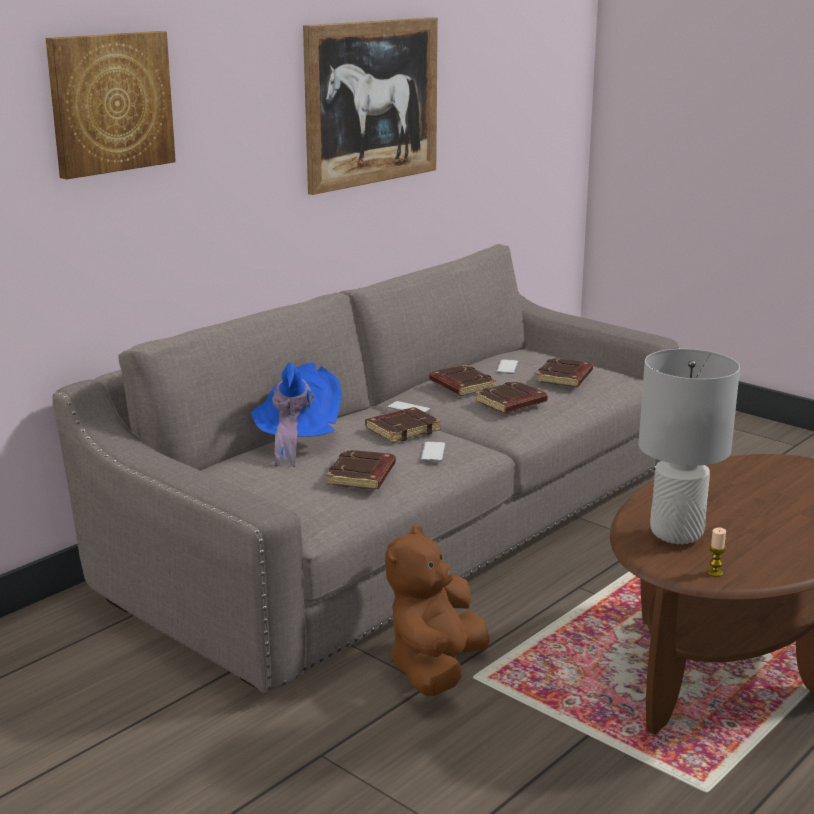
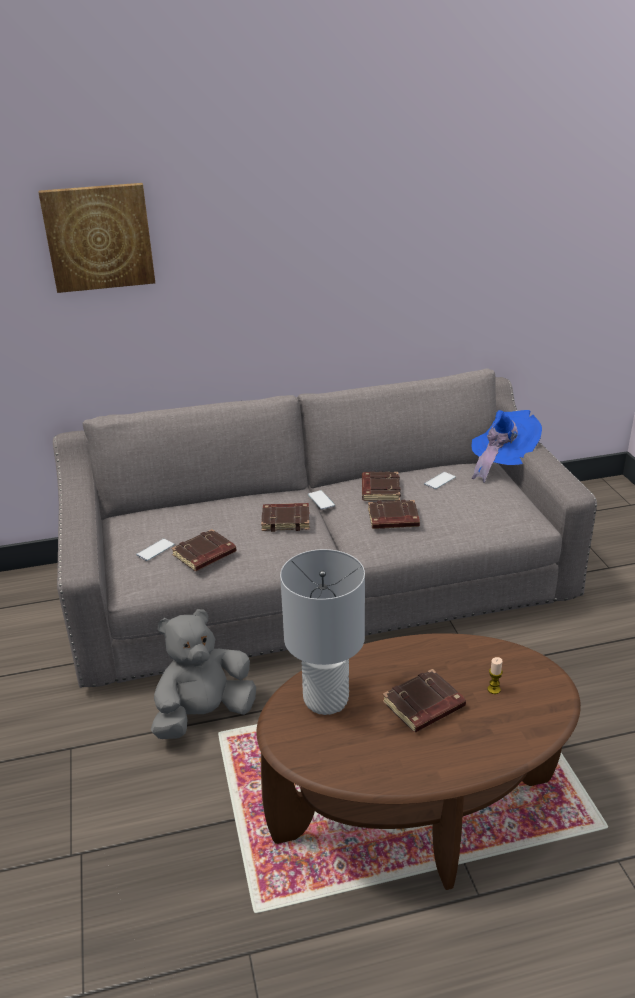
camera: 35 degrees right, 10 degrees up
(294, 440) = (206, 507): blue hat -> blue hat (500, 462)
(372, 103) = (369, 238): picture -> none
(433, 452) = (280, 548): phone -> phone (155, 550)
(435, 669) = (204, 715): brown plush toy -> grey plush toy
(565, 378) = (469, 506): brown book -> brown book (423, 706)
(714, 572) = (305, 751): candle -> candle (493, 689)

